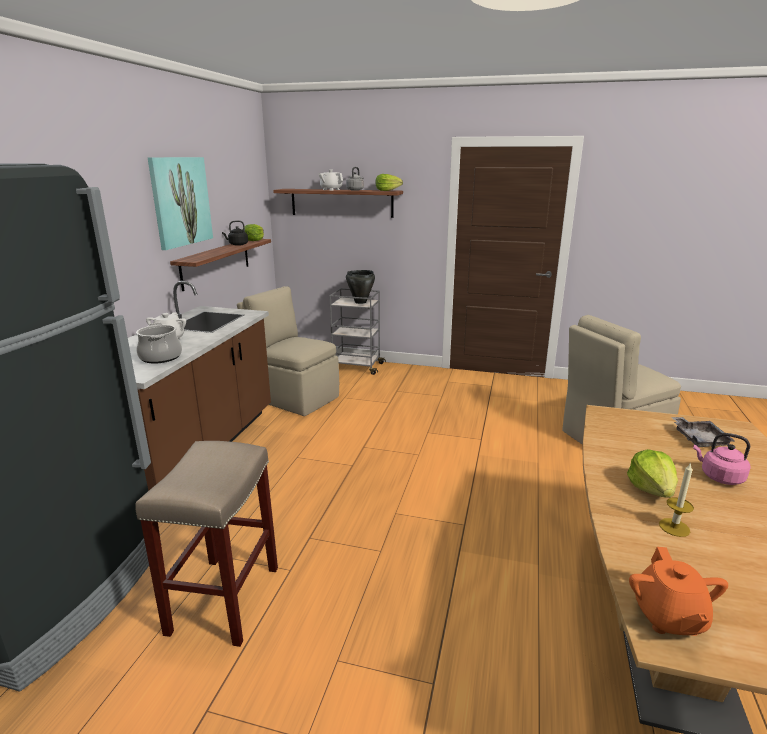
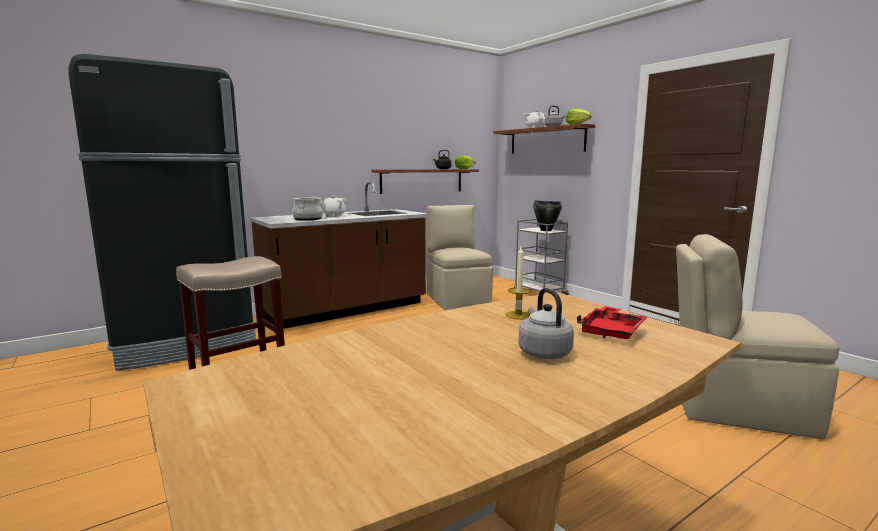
camera: 40 degrees right, 10 degrees down
(181, 201) = (391, 128): picture -> none
(651, 489) = (445, 336): lettuce -> none
(668, 617) = (221, 379): orange teapot -> none
(674, 527) = (387, 355): candle -> candle (518, 315)
(699, 439) = (612, 332): grey tray -> red tray
(719, 477) = (543, 352): pink kettle -> grey kettle

